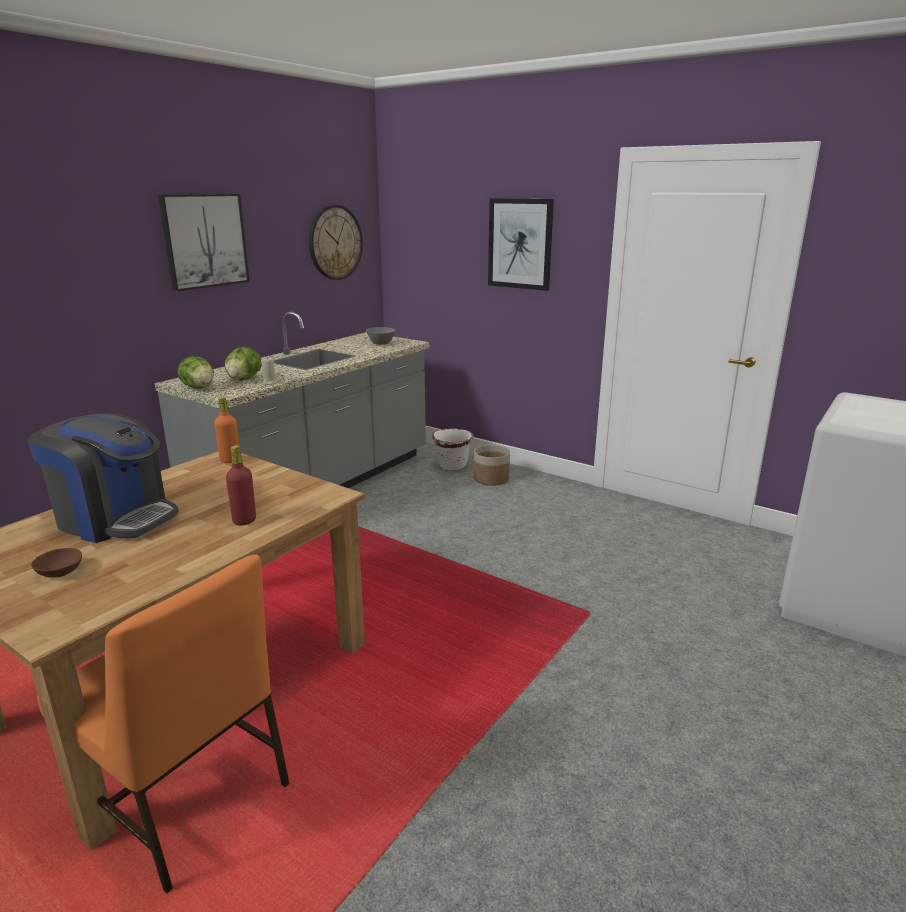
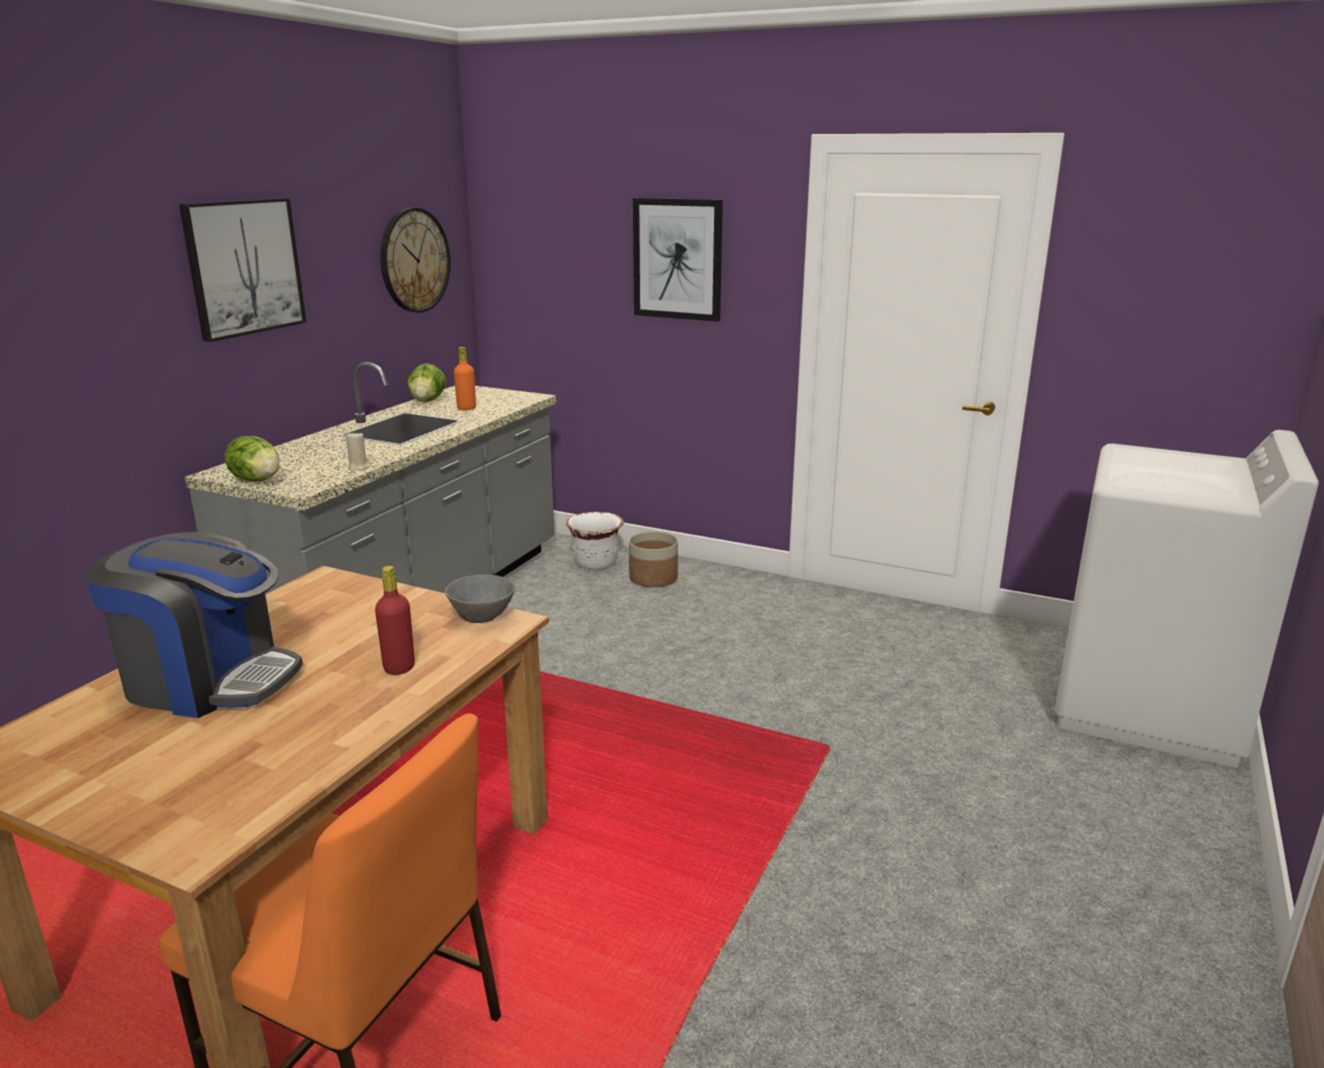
camera: 10 degrees left, 0 degrees up
(61, 571) = (168, 763): brown bowl -> none
(230, 460) = (338, 583): orange bottle -> orange bottle (466, 408)
(244, 379) = (318, 464): lettuce -> lettuce (427, 401)
(381, 343) = (490, 400): grey bowl -> grey bowl (483, 617)

